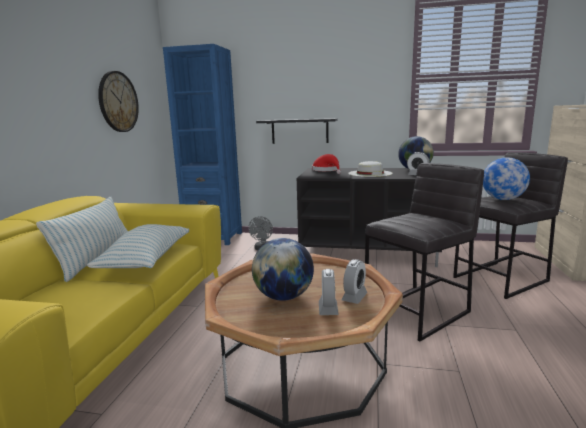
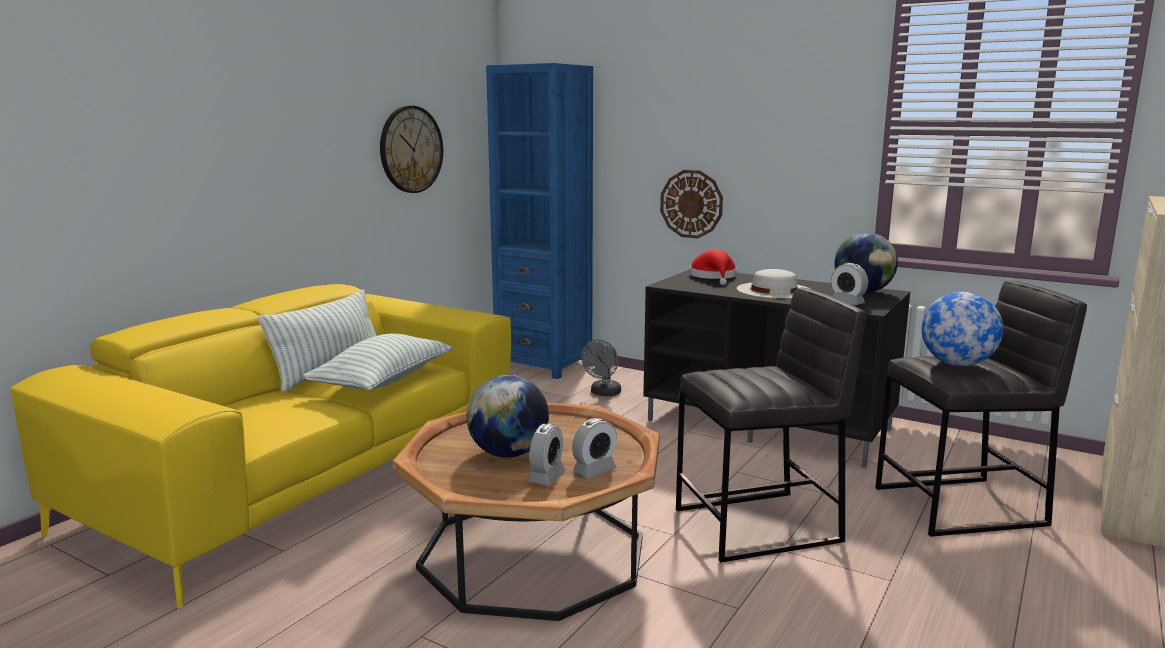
camera: 20 degrees right, 0 degrees up
(299, 131) = (691, 204): black shelf -> wall clock

